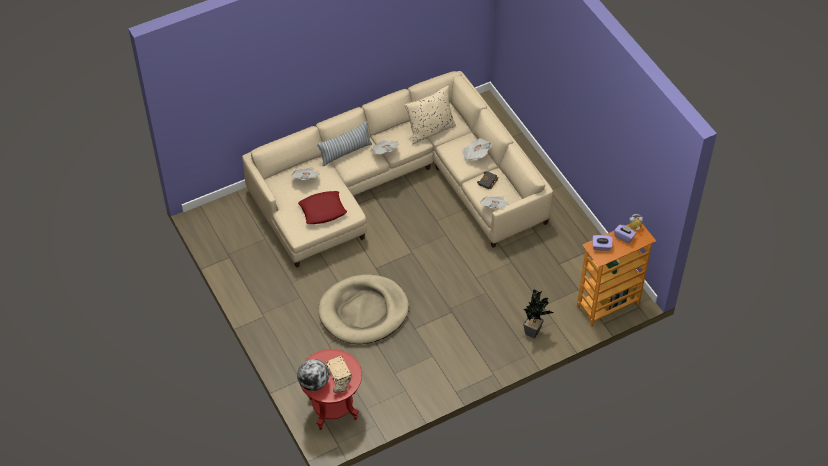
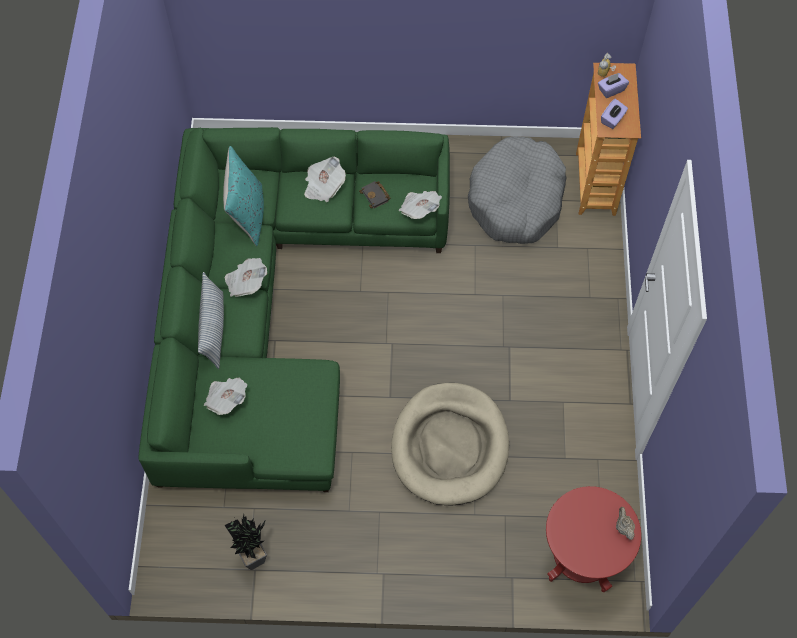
camera: 60 degrees left, 10 degrees up
(313, 383) = (596, 558): globe -> none
(323, 210) = (295, 406): red pillow -> none
(338, 370) = (591, 517): beige book -> none
(397, 185) = (274, 305): beige sofa -> green sofa
(430, 130) = (247, 214): beige pillow -> turquoise pillow
(534, 331) = (588, 275): potted plant -> potted plant (254, 555)
(562, 268) = (516, 199): none -> grey dog bed

